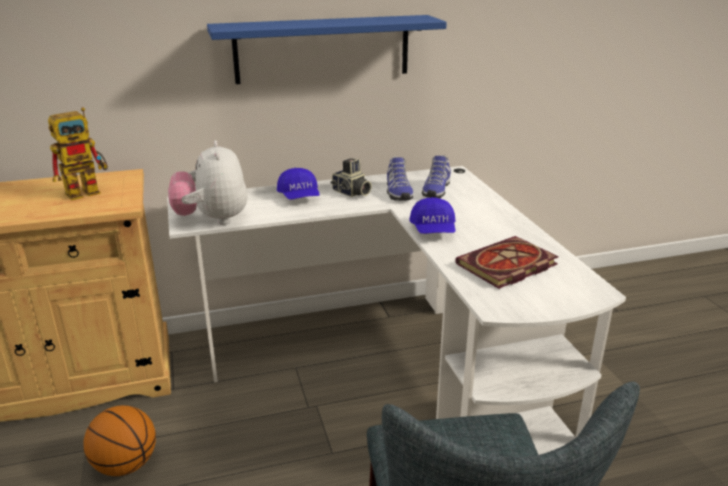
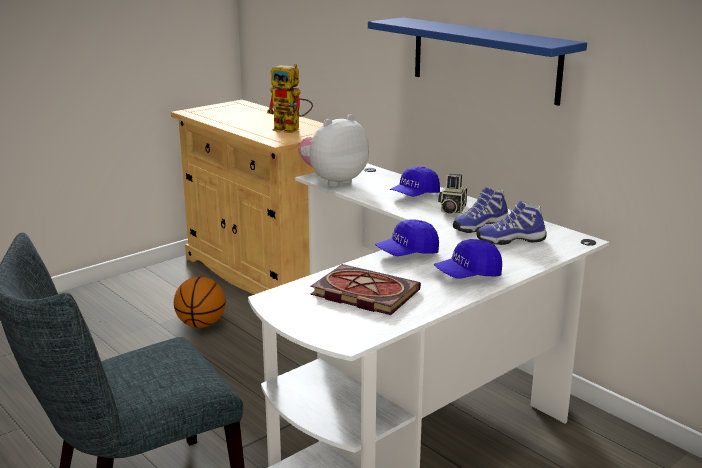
camera: 65 degrees right, 5 degrees down
(494, 220) = (468, 275): none -> blue cap

